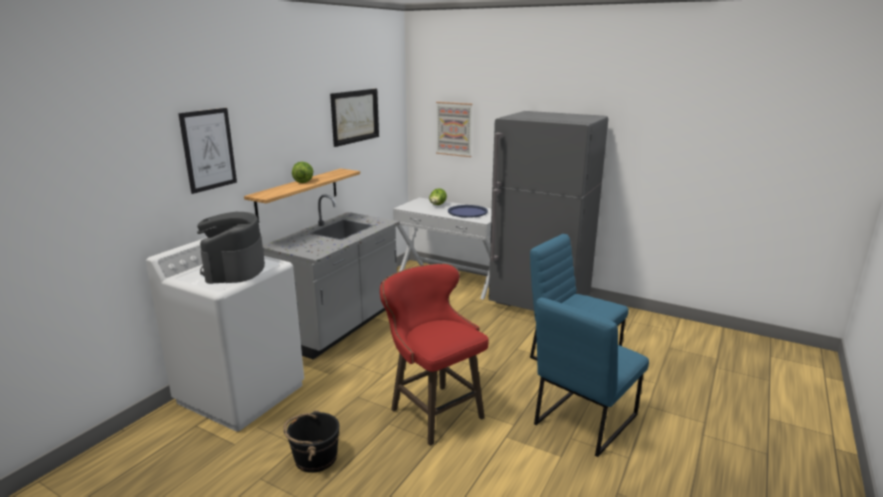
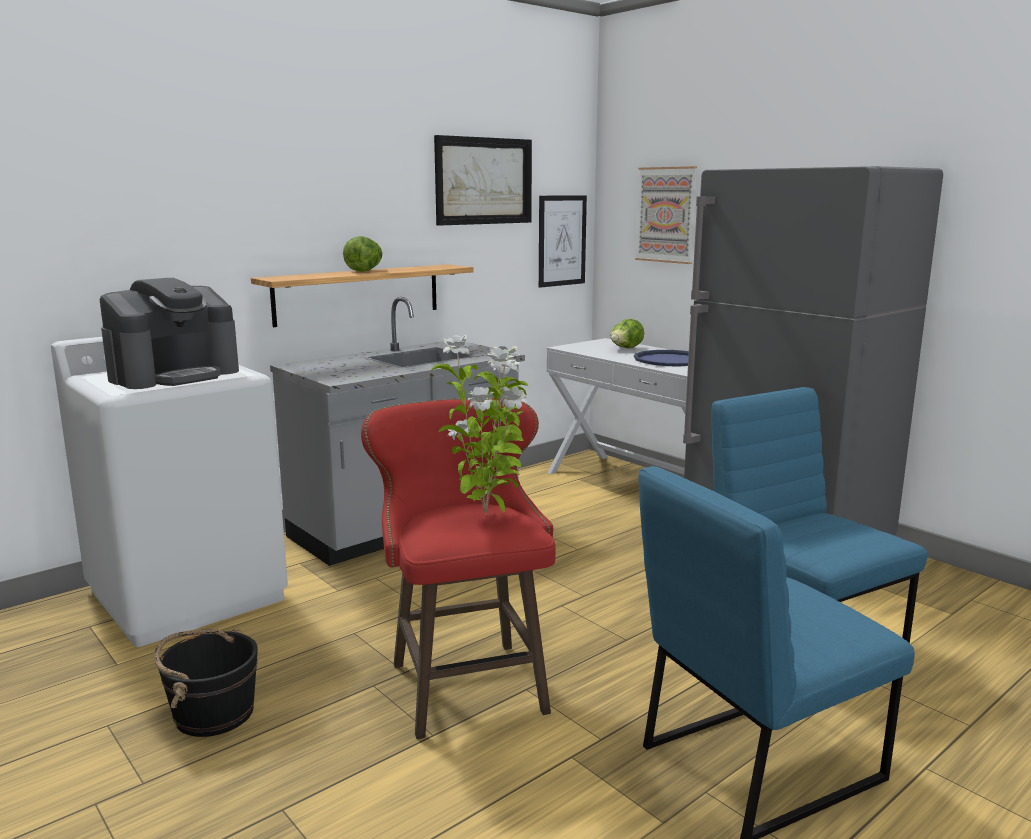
camera: 20 degrees right, 5 degrees down
(208, 150) = (188, 192): picture -> picture (562, 240)
(234, 269) = (175, 375): coffee machine -> coffee machine turned 150 degrees counterclockwise
(449, 328) = (487, 515): none -> potted plant

